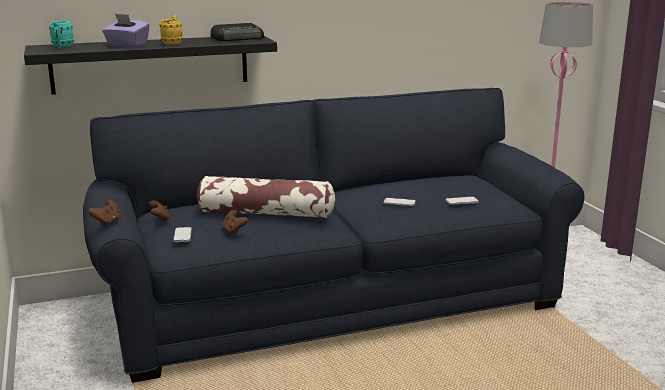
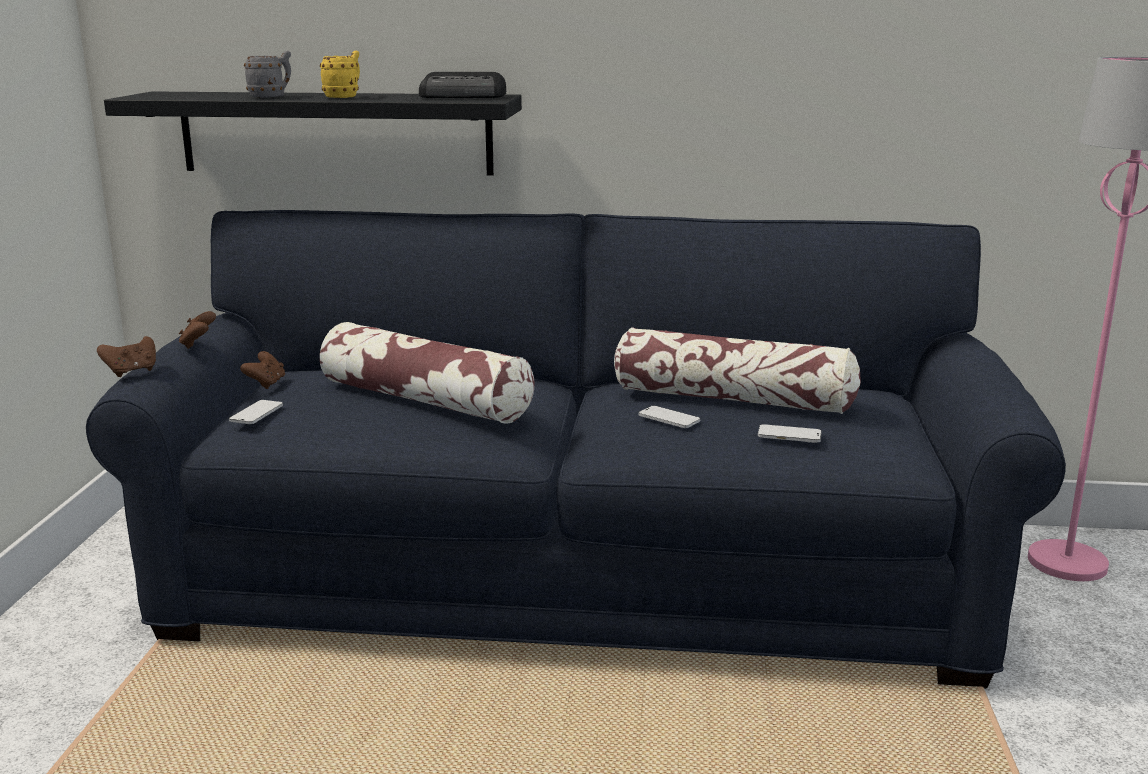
camera: 25 degrees right, 0 degrees up
(62, 47) = (184, 94): turquoise mug -> none
(127, 45) = (271, 97): purple tissue box -> grey mug
(234, 231) = (337, 420): brown game controller -> brown game controller (198, 344)
(416, 189) = (733, 399): none -> pillow

